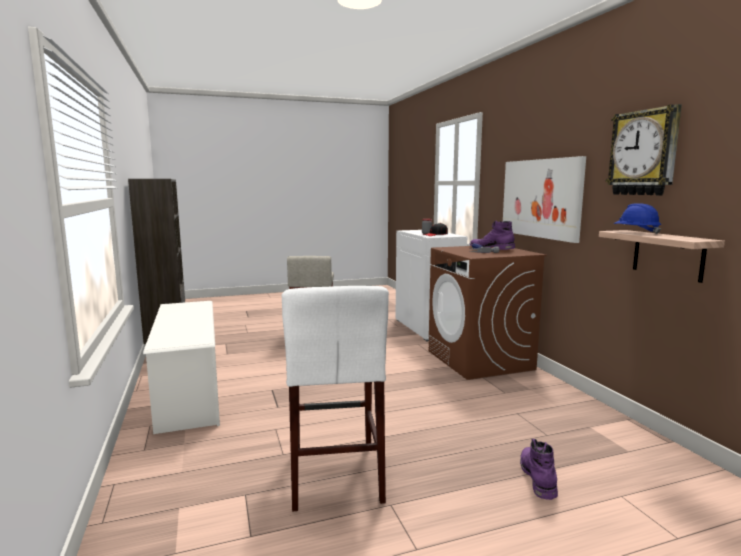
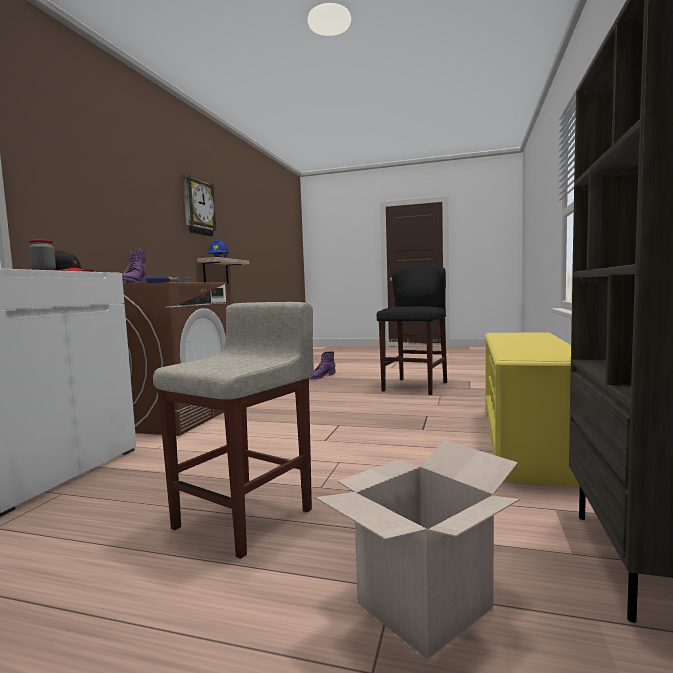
camera: 145 degrees left, 5 degrees down
(189, 393) = (527, 442): white shoe rack -> yellow shoe rack
(237, 332) = (424, 605): none -> cardboard box
(336, 475) = (414, 386): white stool -> black stool
(541, 198) = (130, 228): picture -> none

